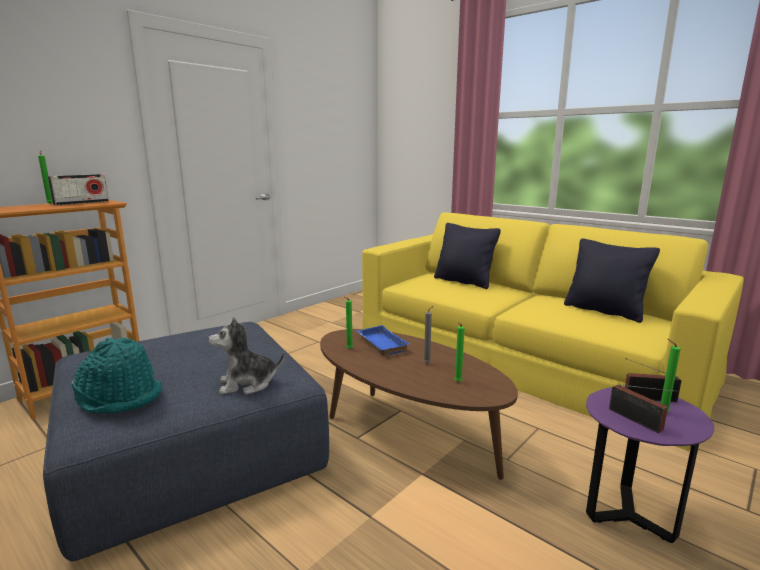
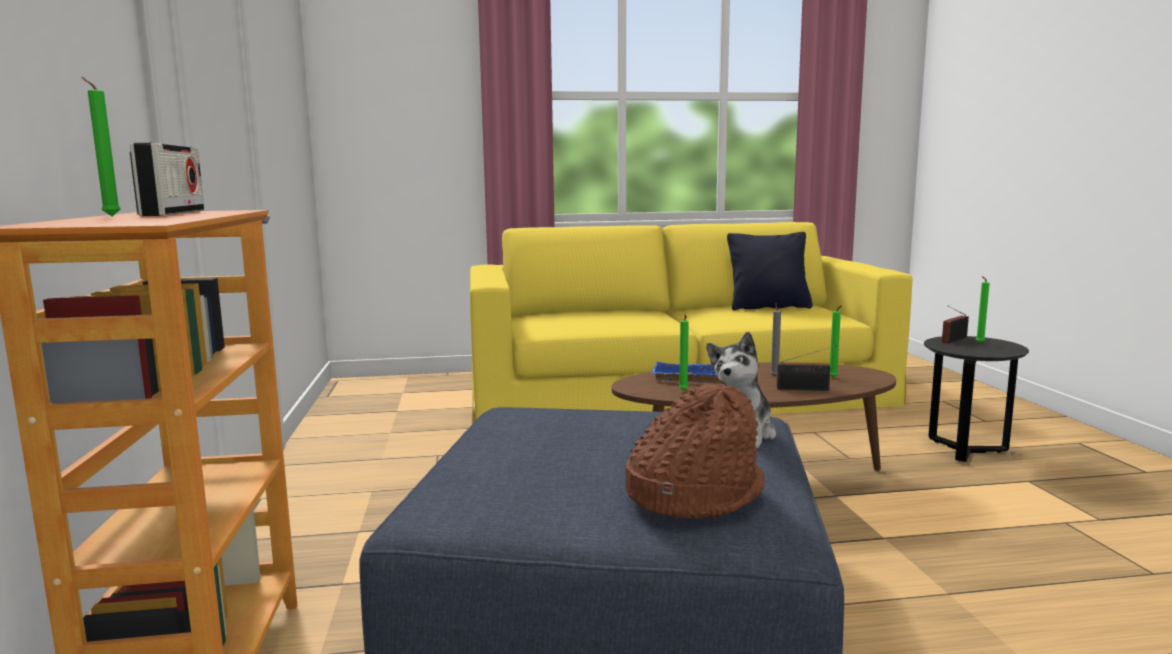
camera: 50 degrees left, 5 degrees down
(121, 397) = (694, 494): turquoise hat -> brown hat
(464, 282) = (593, 314): black pillow -> none
(628, 516) = (965, 451): purple side table -> black side table
(637, 421) = (987, 350): radio -> radio (805, 389)

